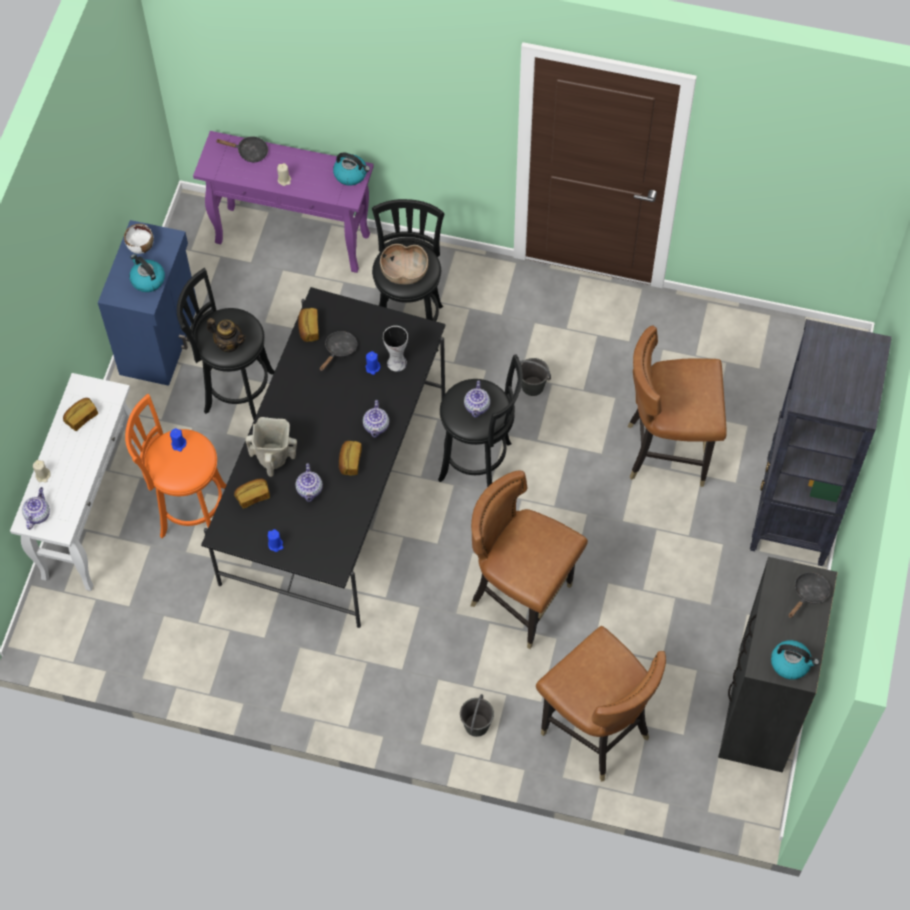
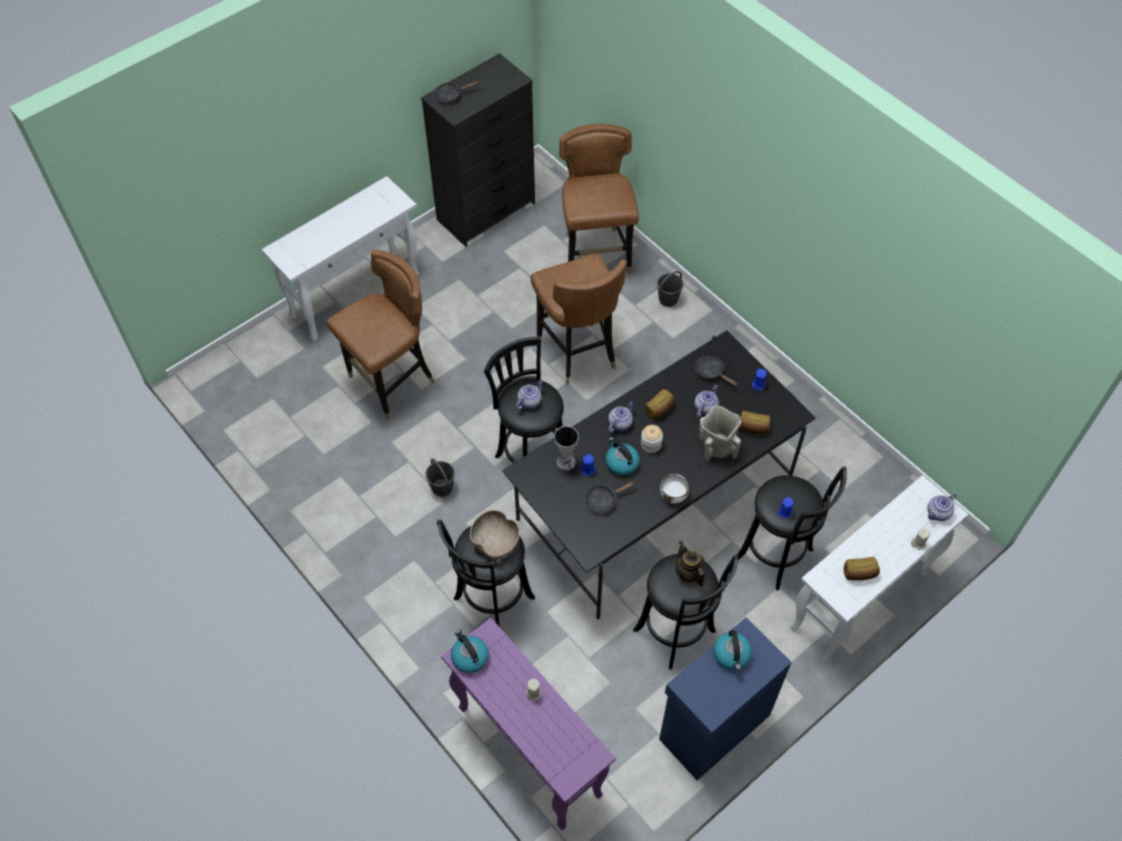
camera: 145 degrees left, 5 degrees down
(140, 246) = (718, 695): white bowl -> white bowl (673, 495)
(189, 510) = (777, 556): orange stool -> black stool
(249, 152) = (544, 747): black frying pan -> black frying pan (711, 372)
(309, 329) = (615, 533): bread -> none
(334, 424) = (651, 444): none -> jar
(668, 451) = (392, 383): brown chair -> brown chair turned 75 degrees counterclockwise
(791, 663) = (498, 71): kettle -> kettle (621, 463)
(793, 518) = (356, 294): black bookcase -> white console table

